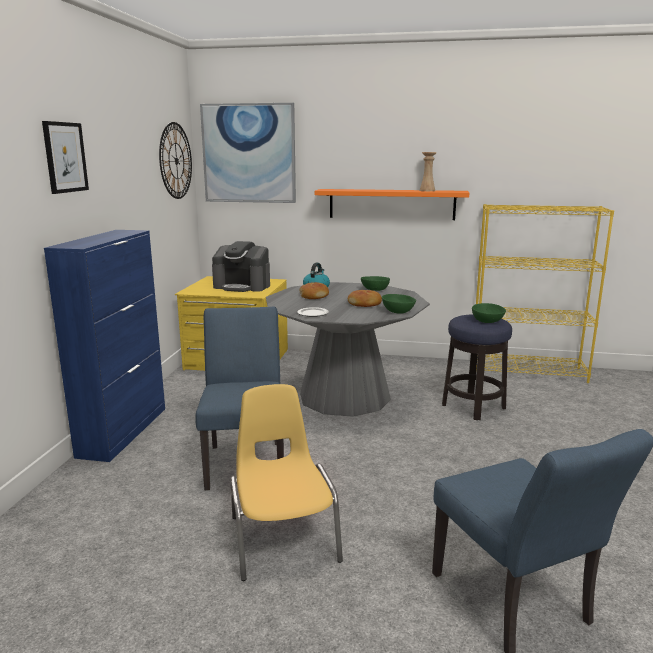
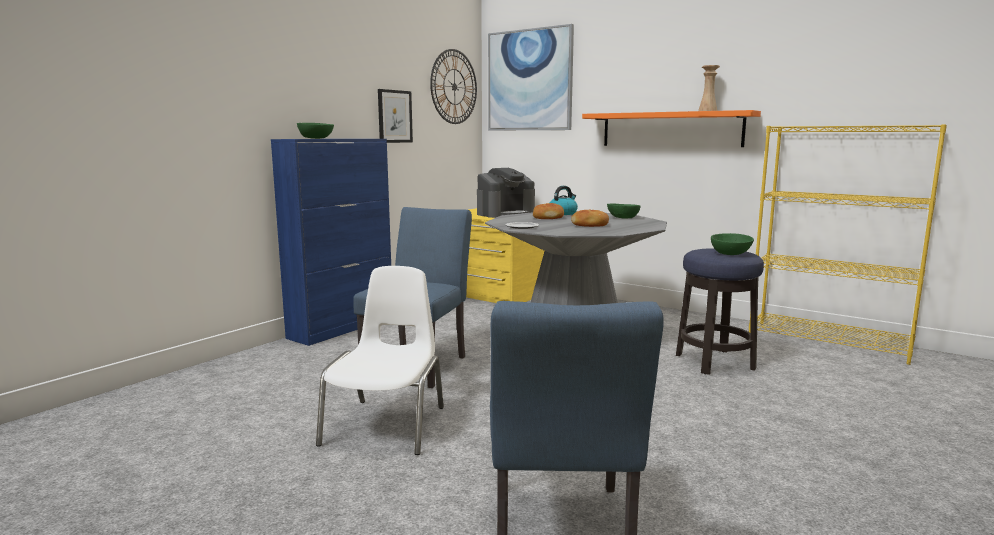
camera: 25 degrees right, 5 degrees down
(65, 157) = (307, 64): picture -> picture (394, 116)
(242, 286) = (505, 214): coffee machine -> coffee machine turned 75 degrees counterclockwise
(283, 537) = (387, 425): yellow chair -> white chair
(397, 311) = (614, 231): green bowl -> green bowl (315, 138)

